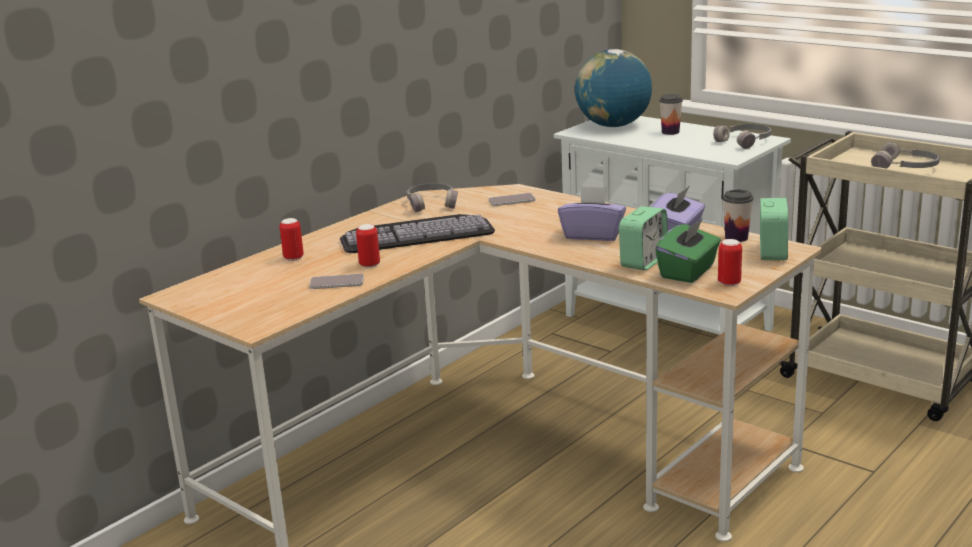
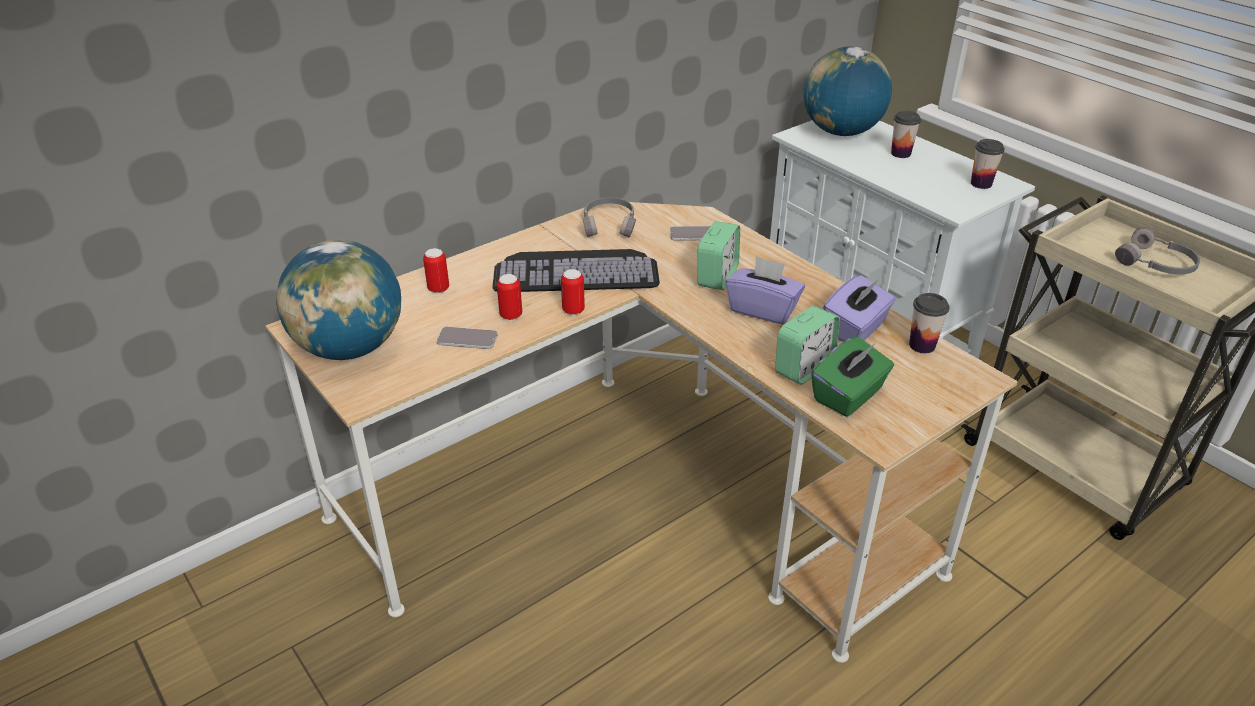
camera: 10 degrees right, 15 degrees up
(229, 301) = (350, 348): none -> globe
(729, 283) = (889, 425): can -> can (573, 310)
(745, 141) = (981, 184): grey headphones -> cup
(772, 253) = (955, 380): alarm clock -> alarm clock (717, 277)

